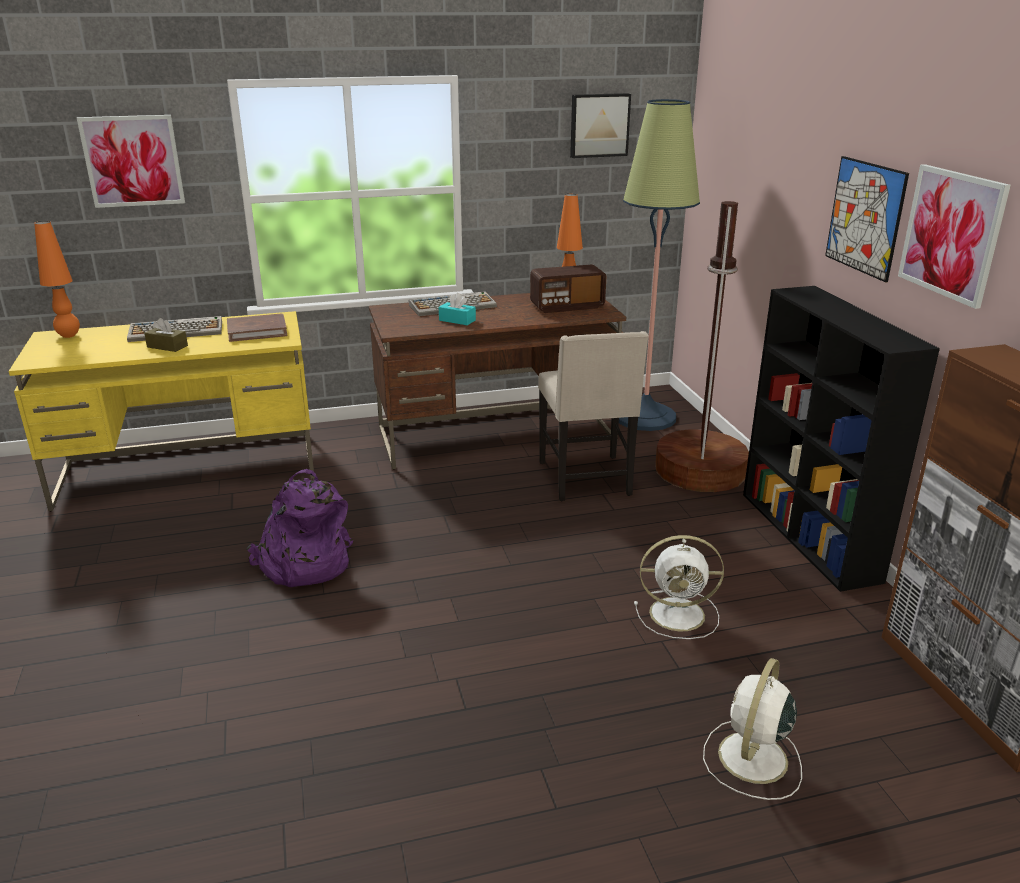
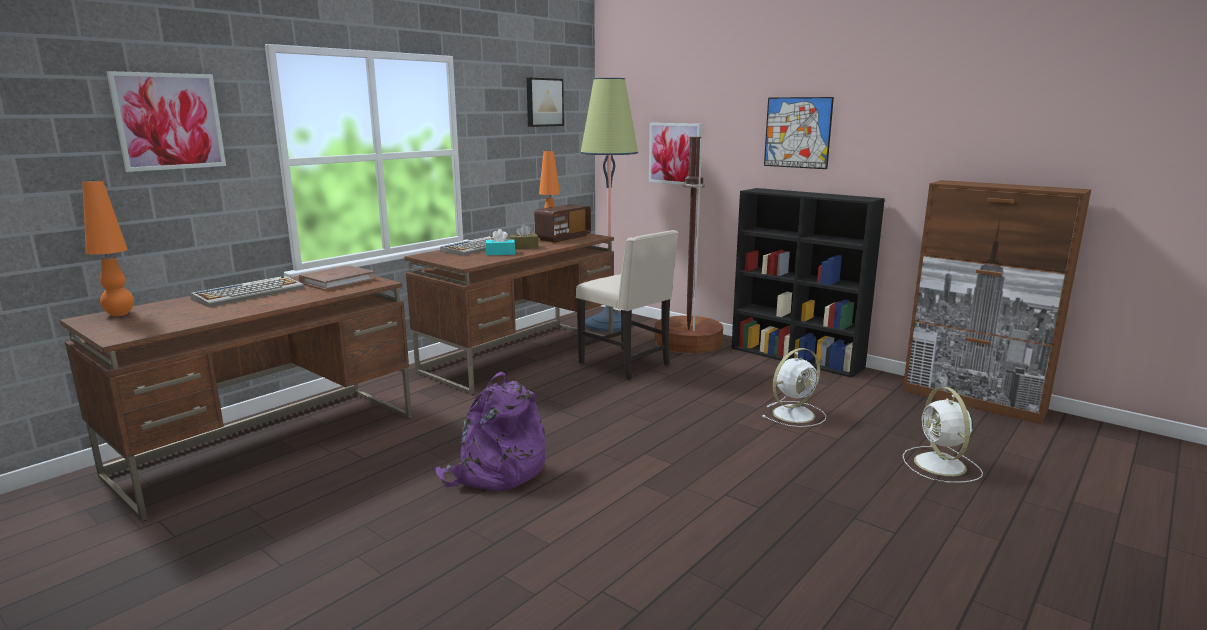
camera: 35 degrees left, 10 degrees down
(167, 346) = (265, 302): brown tissue box -> brown tissue box (524, 247)
(190, 470) = (270, 445): yellow desk -> brown desk
(952, 234) = (879, 126): picture -> picture (674, 153)

